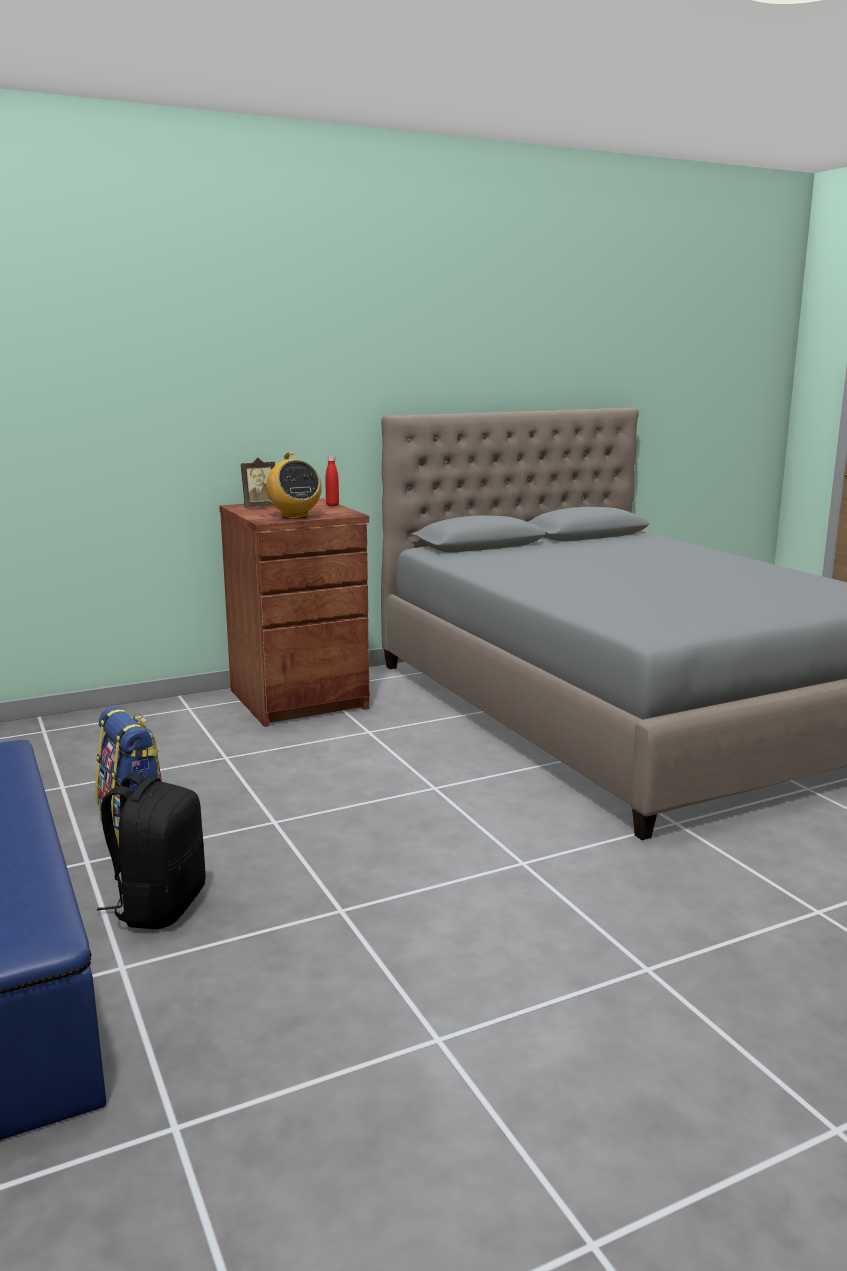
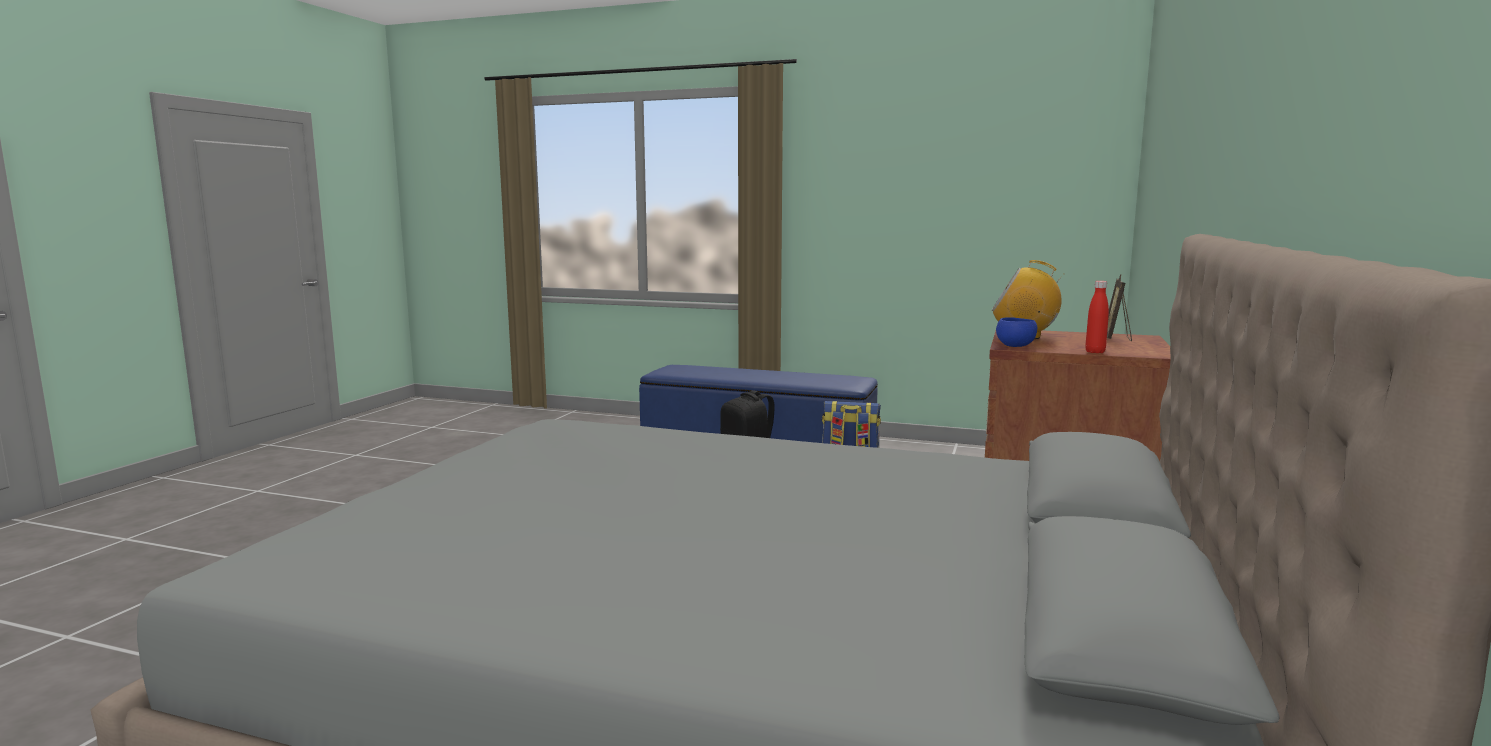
camera: 135 degrees right, 5 degrees down
(344, 513) = (1015, 346): none -> blue bowl

